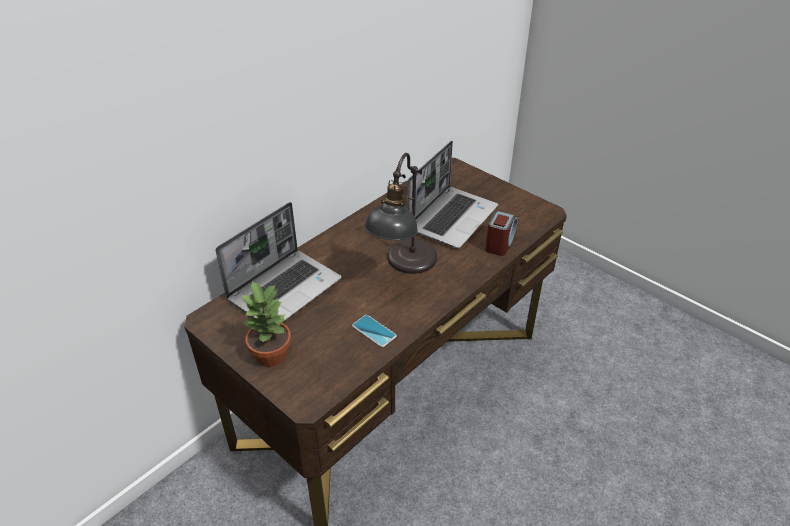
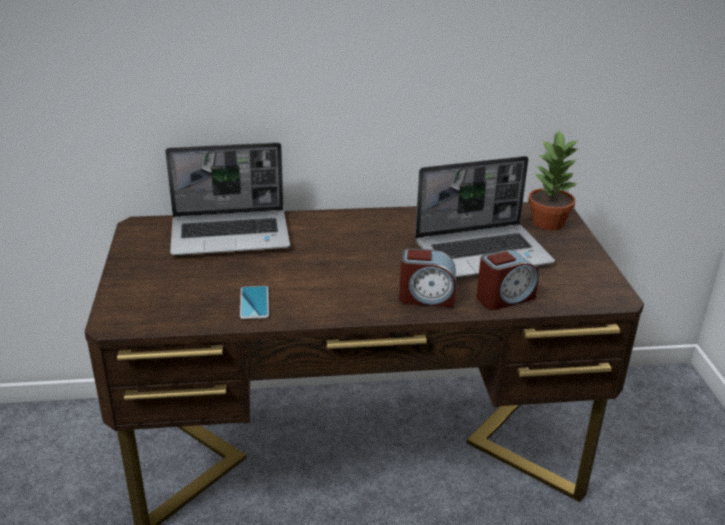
camera: 40 degrees right, 10 degrees down
(271, 354) = (146, 274): potted plant -> potted plant (549, 222)
(403, 271) = (359, 272): grey table lamp -> none
(462, 267) = (426, 297): none -> alarm clock

